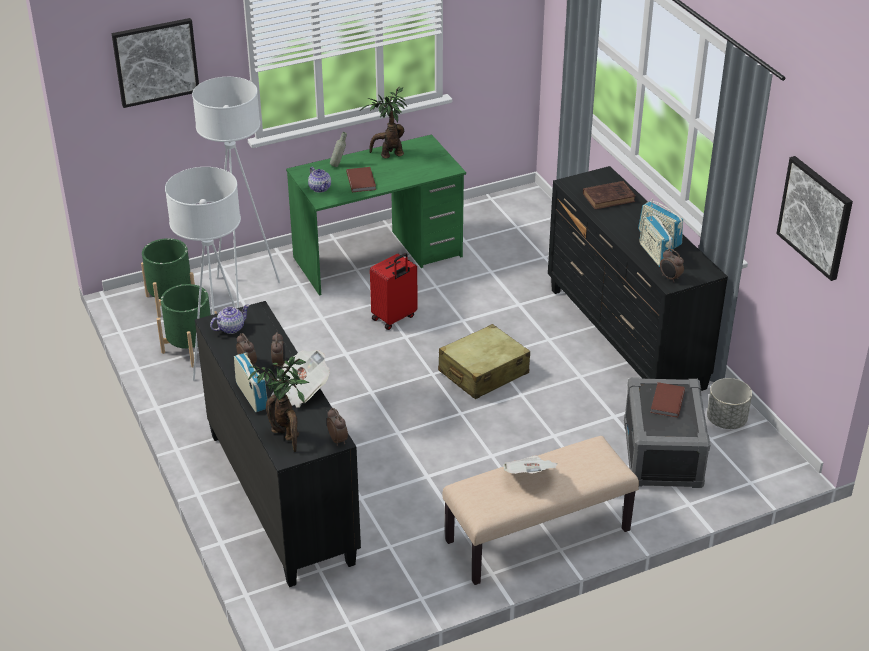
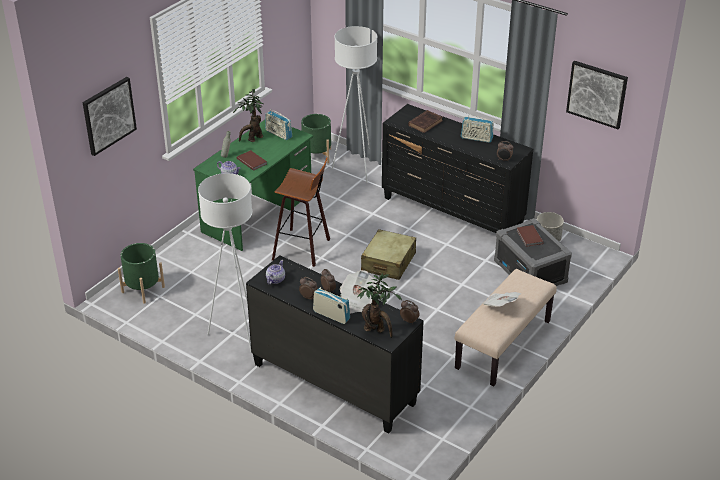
camera: 30 degrees left, 0 degrees up
(191, 349) = (187, 315): green planter -> green planter (316, 155)
(244, 290) = (187, 265): white floor lamp -> white floor lamp (356, 170)
(394, 318) = (303, 248): red suitcase -> stool
(654, 254) = (482, 149): radio -> radio (278, 134)

